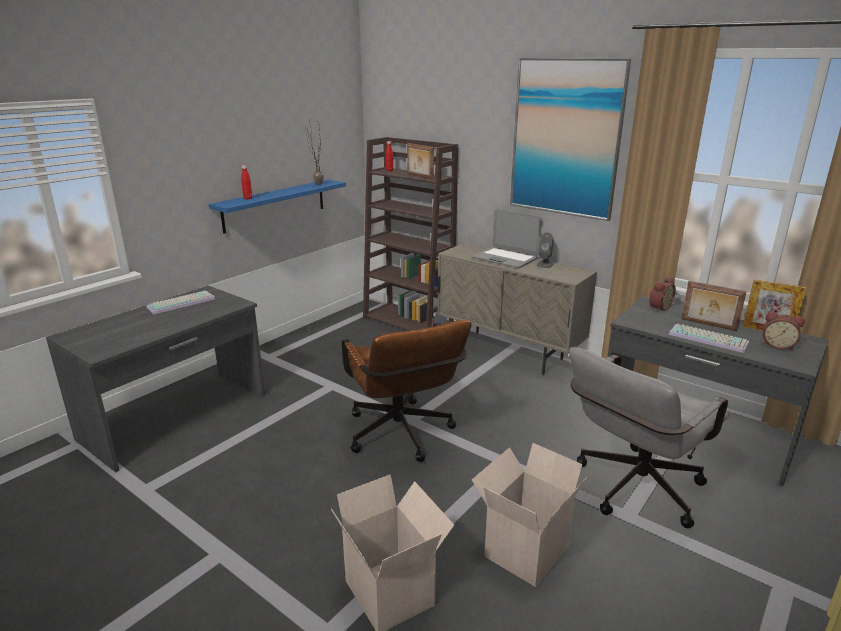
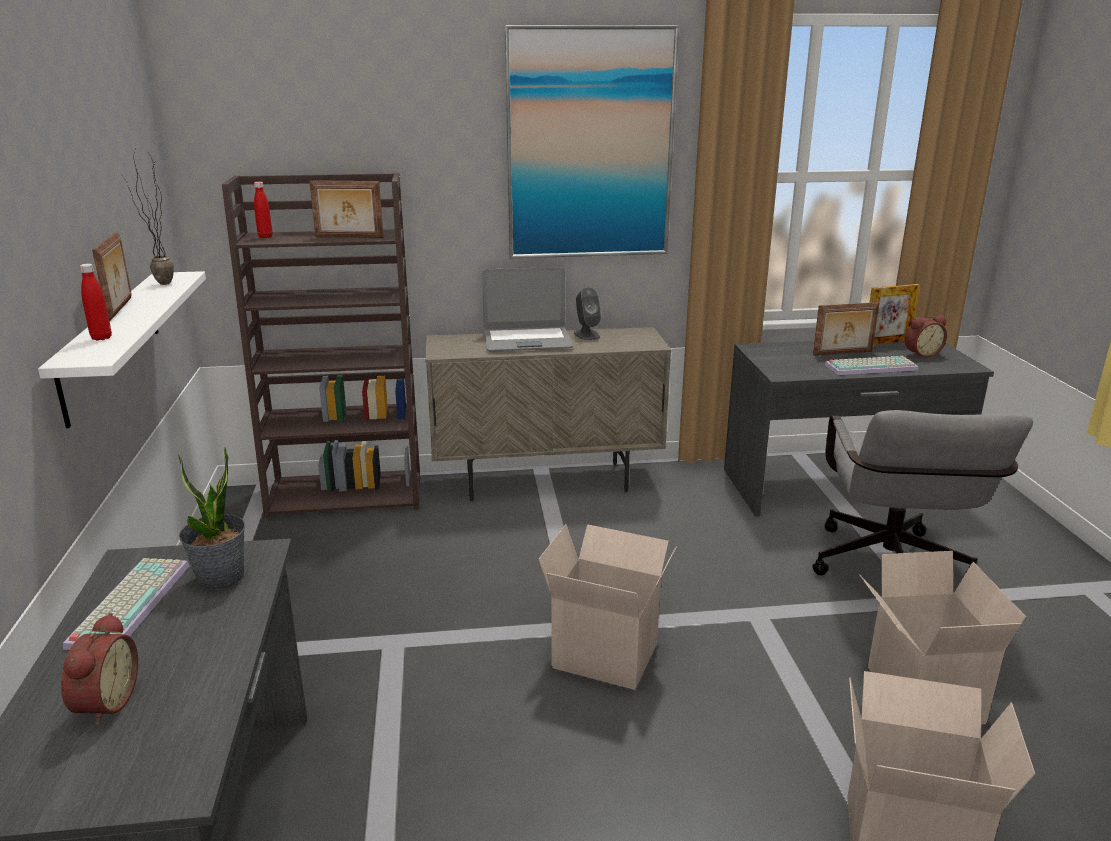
camera: 45 degrees left, 0 degrees up
(214, 306) = (221, 577): none -> potted plant
(275, 205) = (111, 343): blue shelf -> white shelf
(280, 190) = (121, 309): none -> picture frame
(402, 437) = (608, 654): brown office chair -> cardboard box
(658, 307) = (772, 350): alarm clock -> alarm clock (103, 703)

